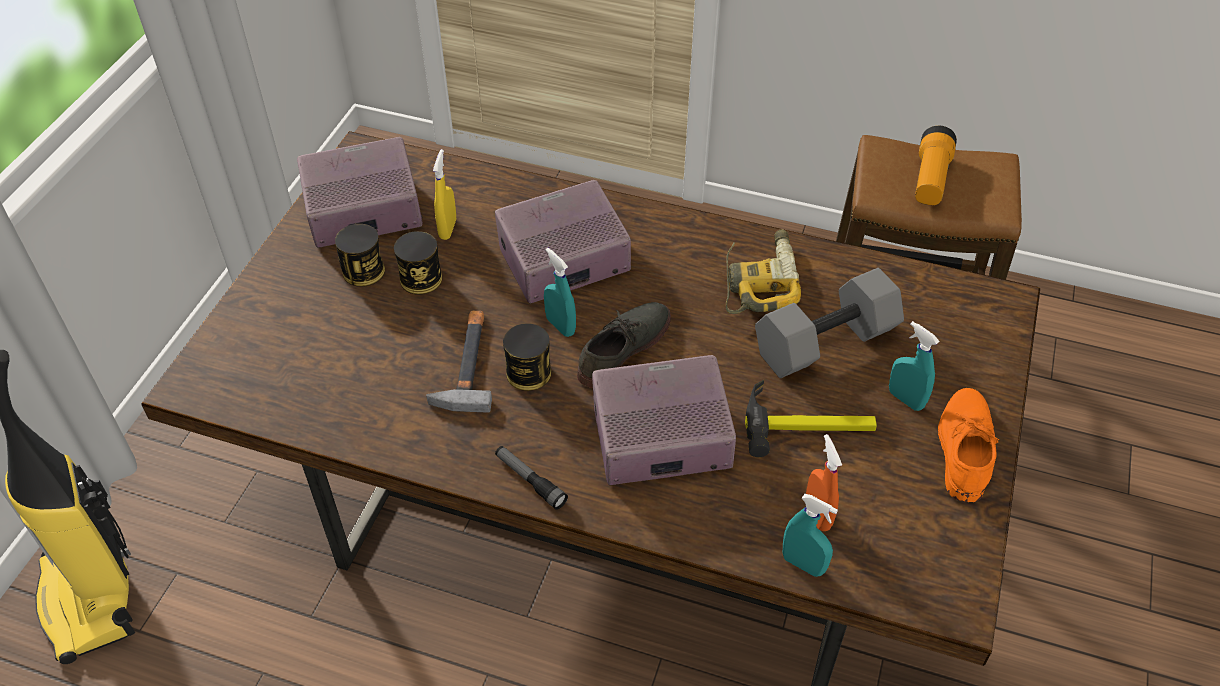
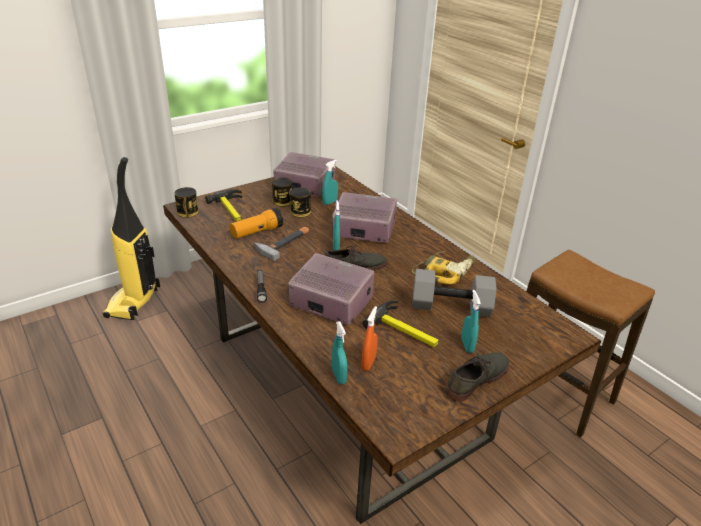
camera: 35 degrees right, 15 degrees down
(292, 341) = (231, 209): none -> hammer
(448, 229) = (330, 202): yellow spray bottle -> turquoise spray bottle
(528, 373) = (304, 256): can -> can (187, 212)
(930, 179) = (588, 279): flashlight -> flashlight (257, 232)
(963, 447) = (476, 378): orange shoe -> grey shoe

